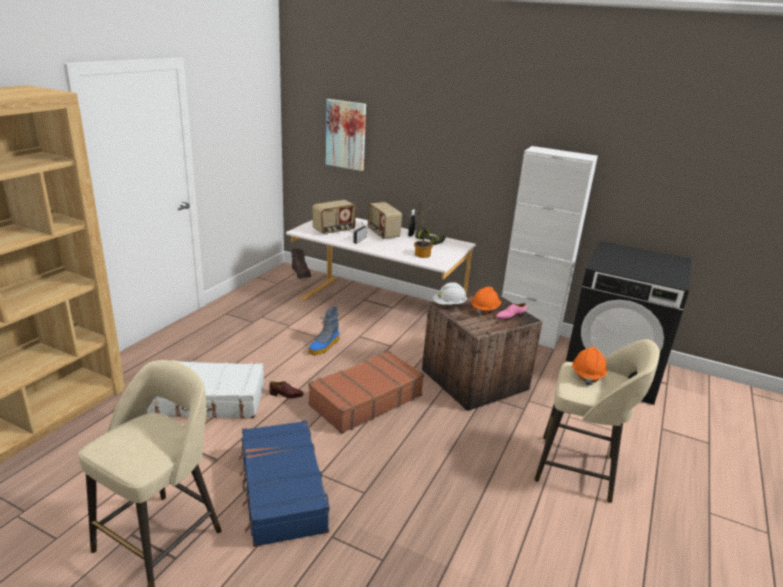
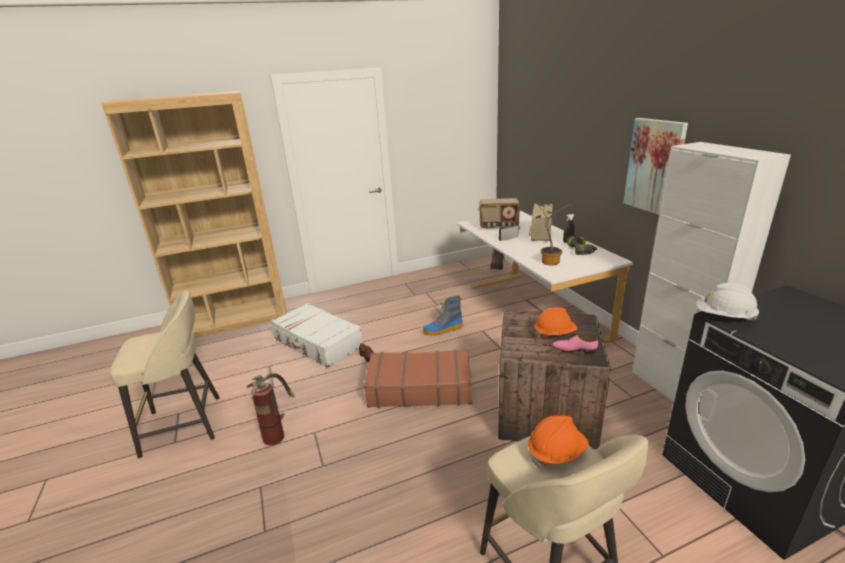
camera: 45 degrees right, 0 degrees up
(281, 491) = (277, 431): blue suitcase -> fire extinguisher
(346, 134) = (536, 135): picture -> picture (654, 166)
(449, 305) = (521, 318): white hard hat -> white hard hat (724, 317)

